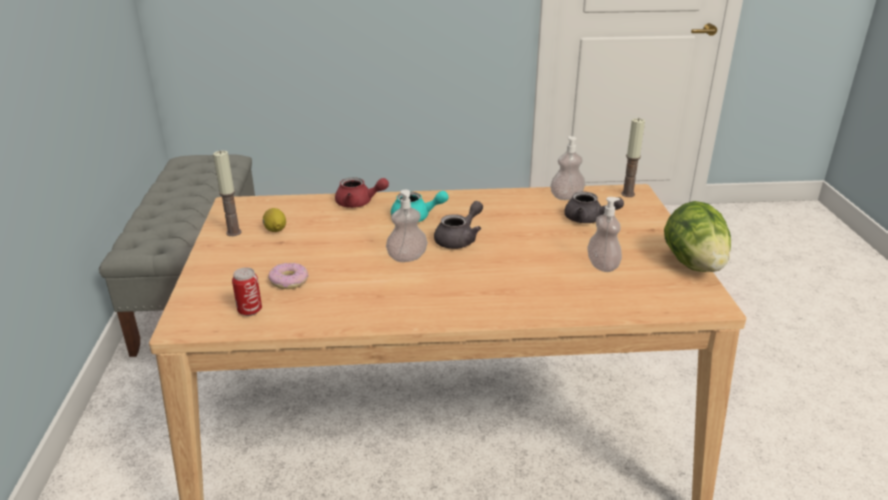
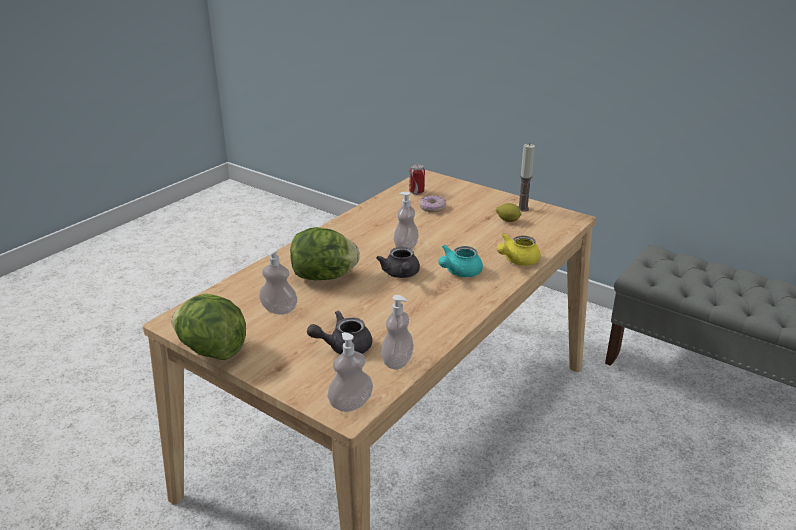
camera: 130 degrees right, 0 degrees up
(359, 203) = (517, 260): red teapot -> yellow teapot
(523, 272) = (324, 277): none -> lettuce
(627, 194) = (350, 404): candle -> soap dispenser

